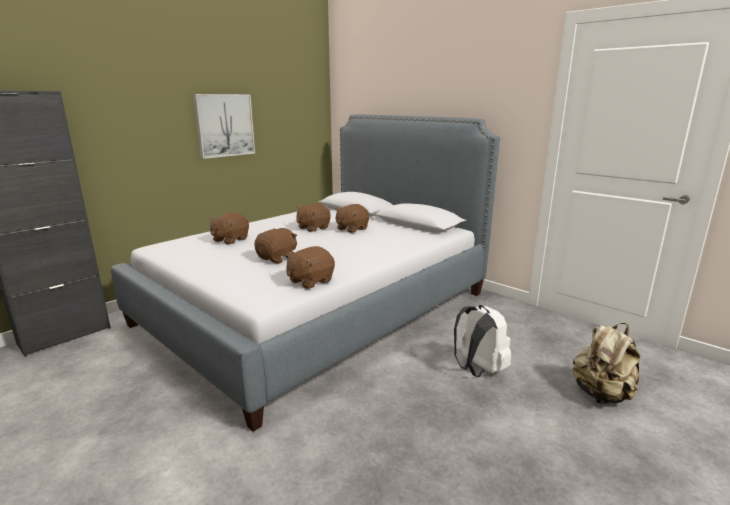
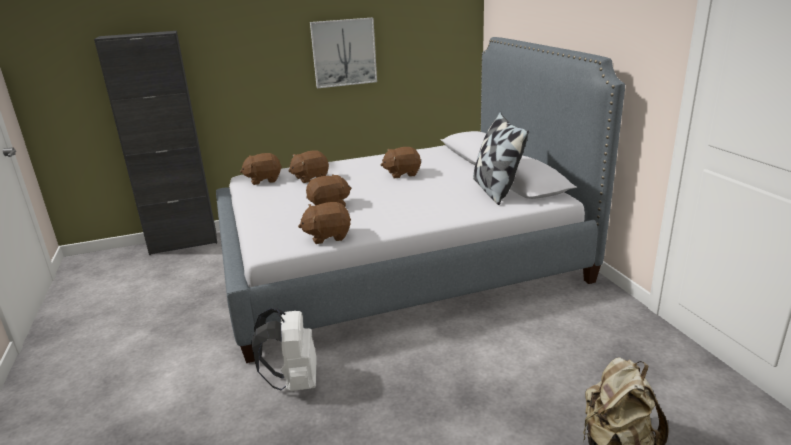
camera: 30 degrees right, 5 degrees up
(351, 229) = (440, 180): brown plush toy -> brown plush toy (263, 180)
(404, 230) = (495, 190): none -> pillow
(478, 369) = (497, 369): white backpack -> white backpack (294, 382)

